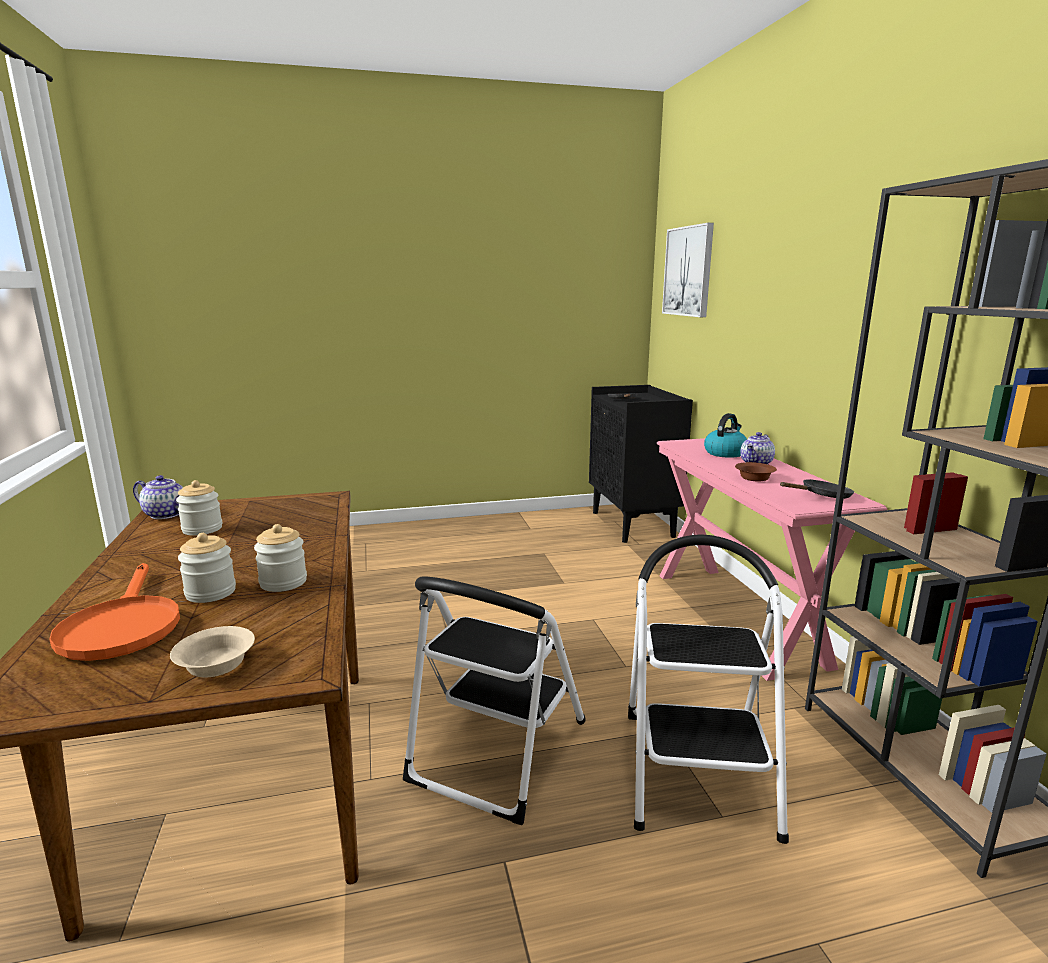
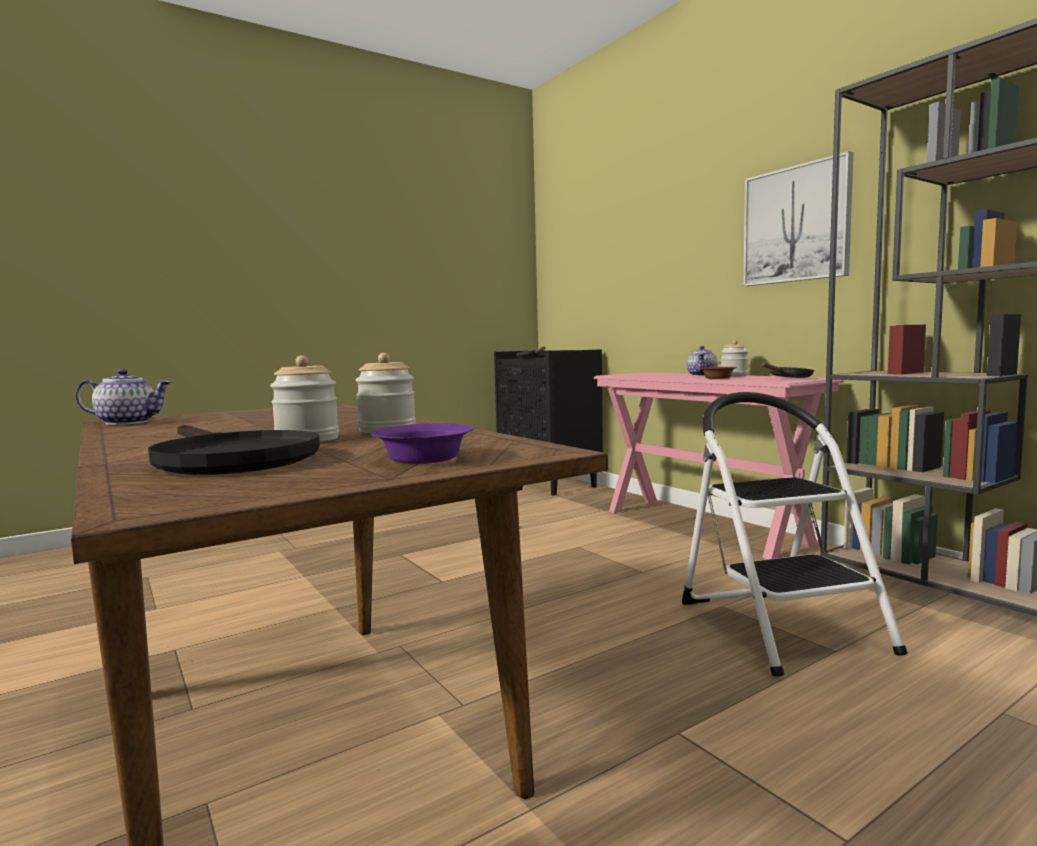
camera: 20 degrees left, 10 degrees down
(122, 626) = (229, 459): orange frying pan -> black frying pan
(202, 529) = (202, 423): jar -> jar (734, 376)
(214, 665) = (422, 459): beige bowl -> purple bowl
(495, 753) = (582, 655): step ladder -> none
(688, 271) = (581, 236): picture -> picture (796, 224)
(725, 453) = (665, 374): kettle -> none

